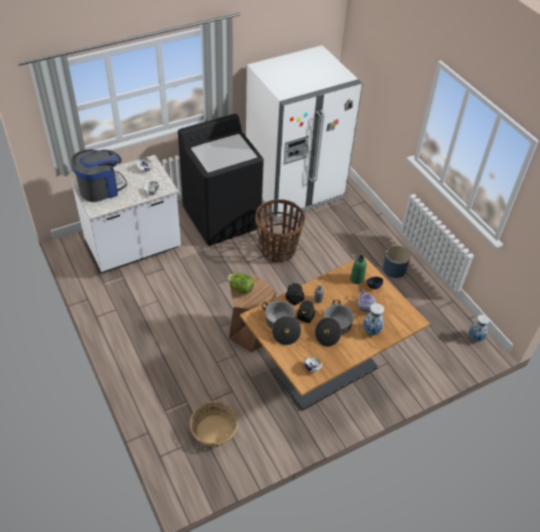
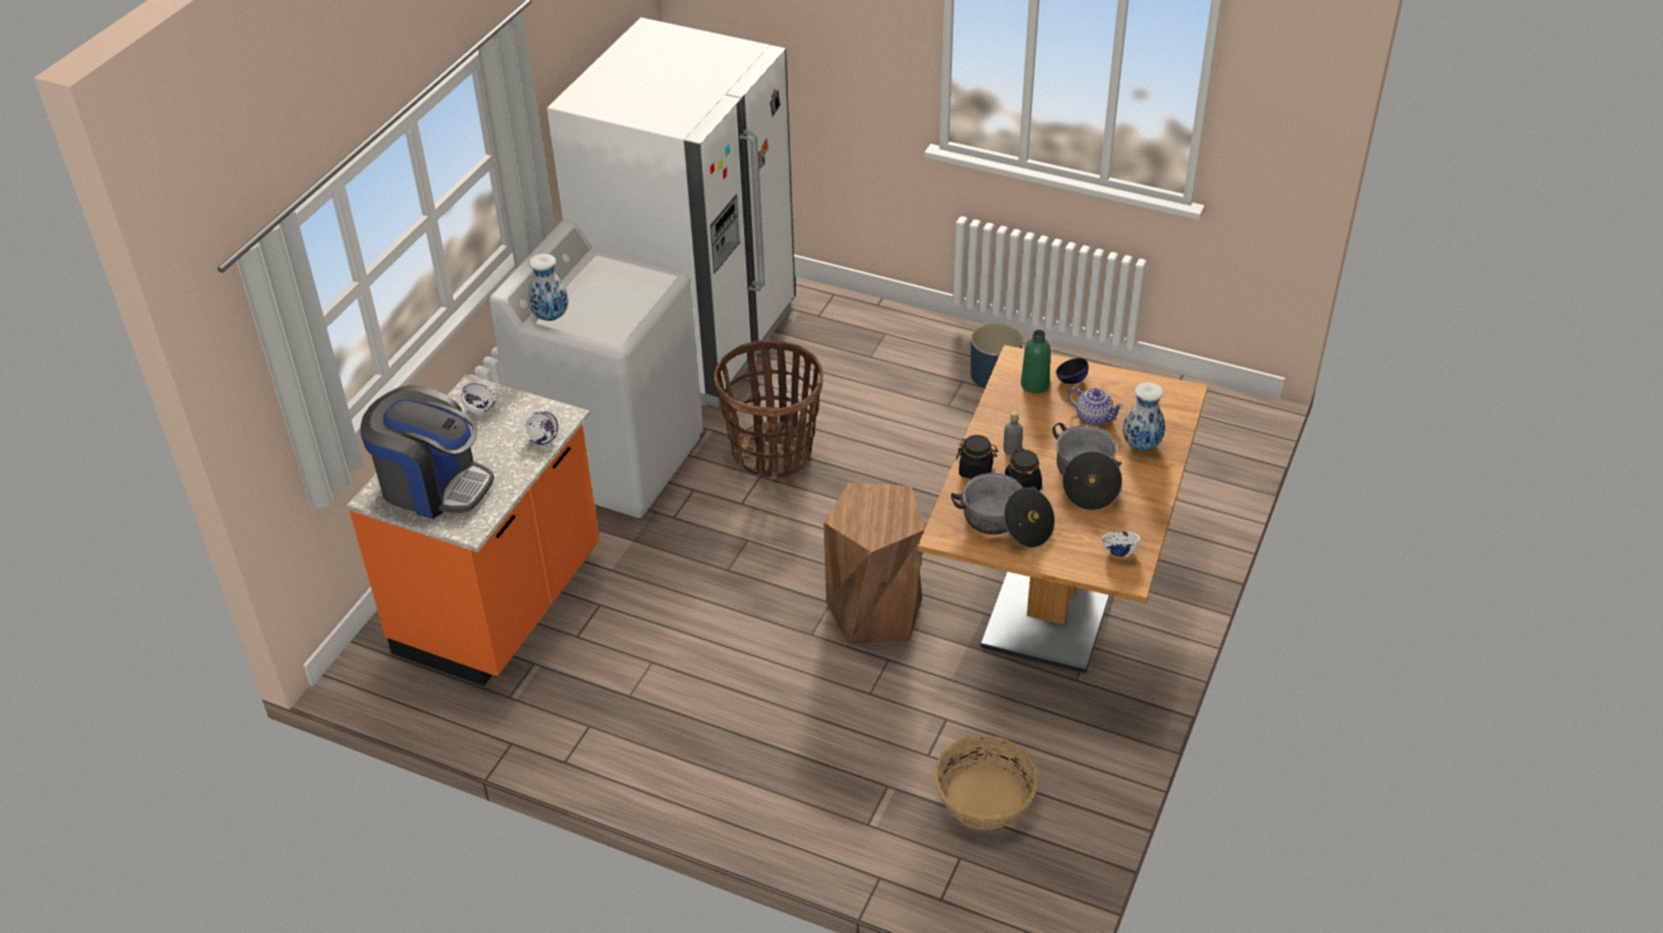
camera: 35 degrees left, 5 degrees down
(101, 188) = (434, 485): coffee machine -> coffee machine turned 90 degrees clockwise
(134, 249) = (502, 605): white counter -> orange counter
(222, 218) = (614, 458): black washing machine -> white washing machine
(240, 288) = (850, 518): lettuce -> none
(475, 337) = (1215, 405): vase -> vase (551, 316)

